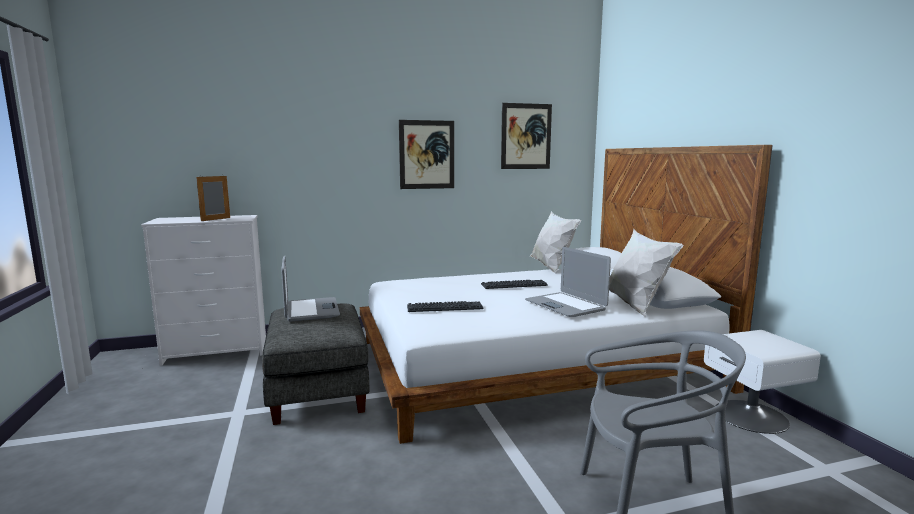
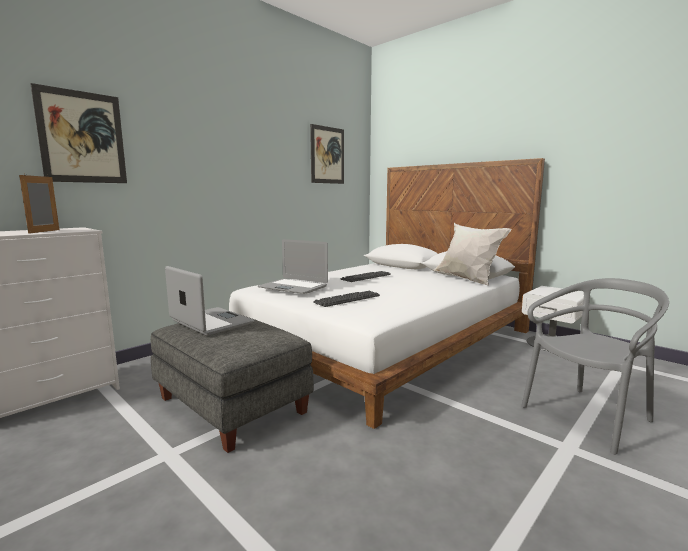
camera: 30 degrees left, 0 degrees up
(427, 154) = (254, 166): picture -> picture (82, 137)
(551, 267) = (362, 264): white pillow -> none
(565, 305) = (430, 285): laptop -> laptop (293, 287)

